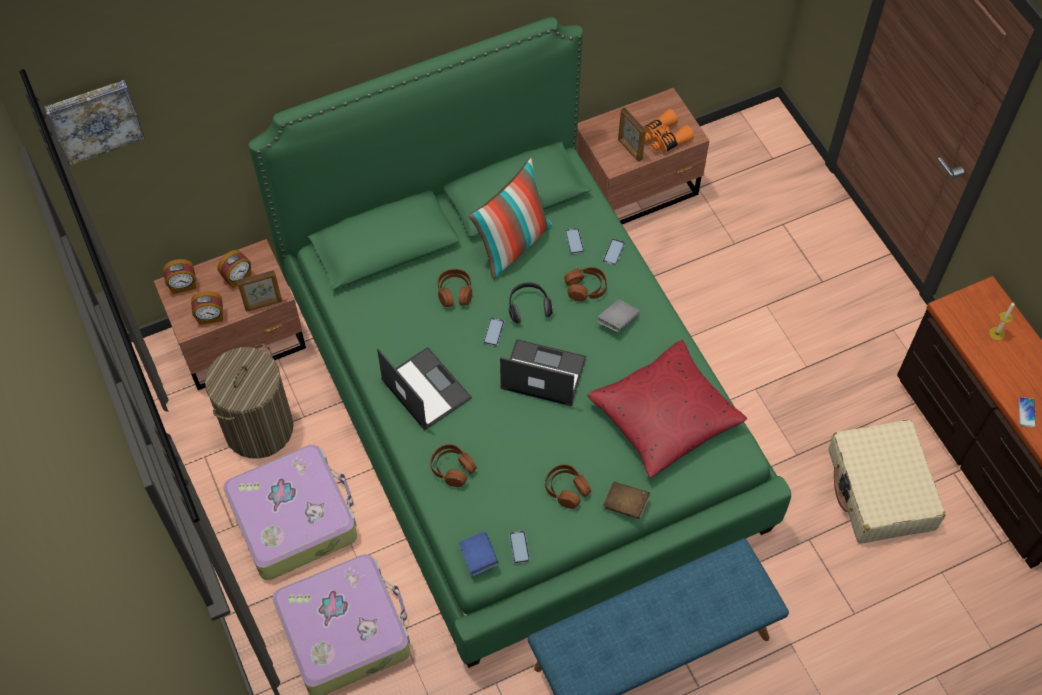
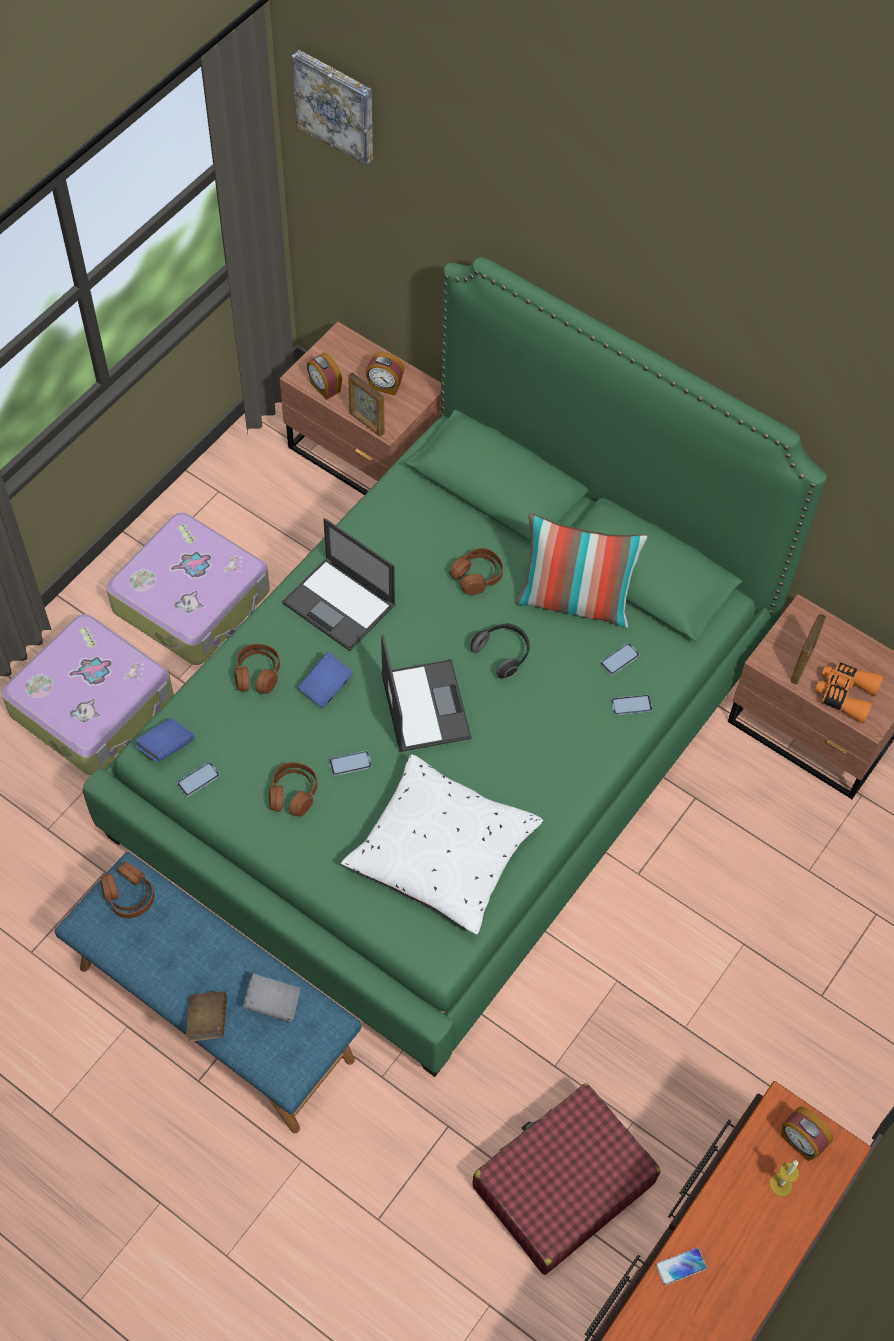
camera: 60 degrees right, 0 degrees up
(183, 285) = (346, 347): alarm clock -> alarm clock (801, 1141)
(259, 428) = (276, 519): laundry basket -> none
(425, 388) = (340, 604): laptop -> laptop turned 105 degrees clockwise
(491, 428) = (326, 686): none -> blue book
(493, 332) = (448, 635): phone -> phone (350, 764)
(585, 288) = (564, 698): brown headphones -> brown headphones (129, 895)
(617, 321) = (540, 750): grey book -> grey book (272, 1003)
(625, 504) = (306, 861): brown book -> brown book (207, 1021)
(664, 417) = (442, 853): red pillow -> white pillow
(880, 490) = (562, 1185): beige suitcase -> red suitcase

